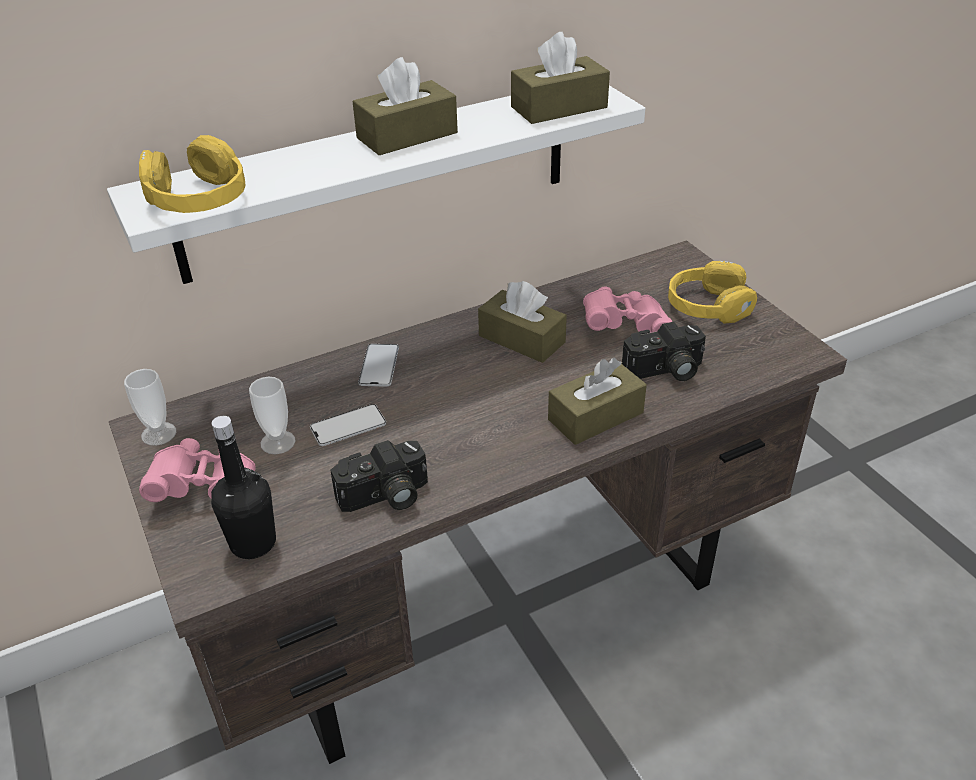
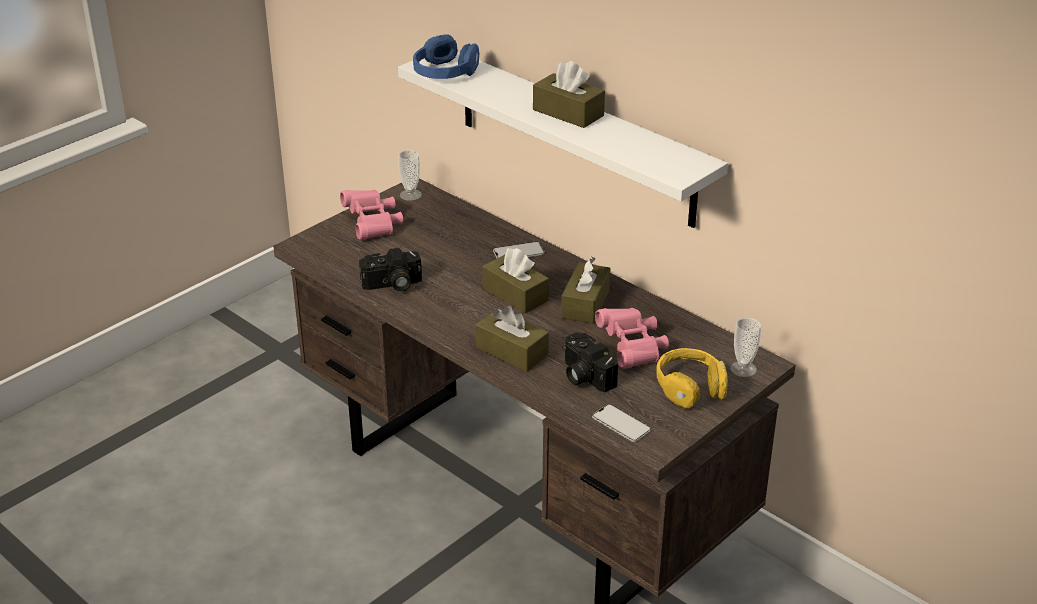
camera: 70 degrees right, 5 degrees down
(198, 199) = (445, 72): yellow headphones -> blue headphones
(253, 543) = (337, 251): black bottle -> none
(278, 442) = (422, 236): cup -> cup (743, 369)
(348, 426) = (450, 256): phone -> phone (621, 423)
(385, 497) = (392, 285): camera -> camera turned 60 degrees counterclockwise
(559, 107) = (653, 156): brown tissue box -> brown tissue box (515, 294)

